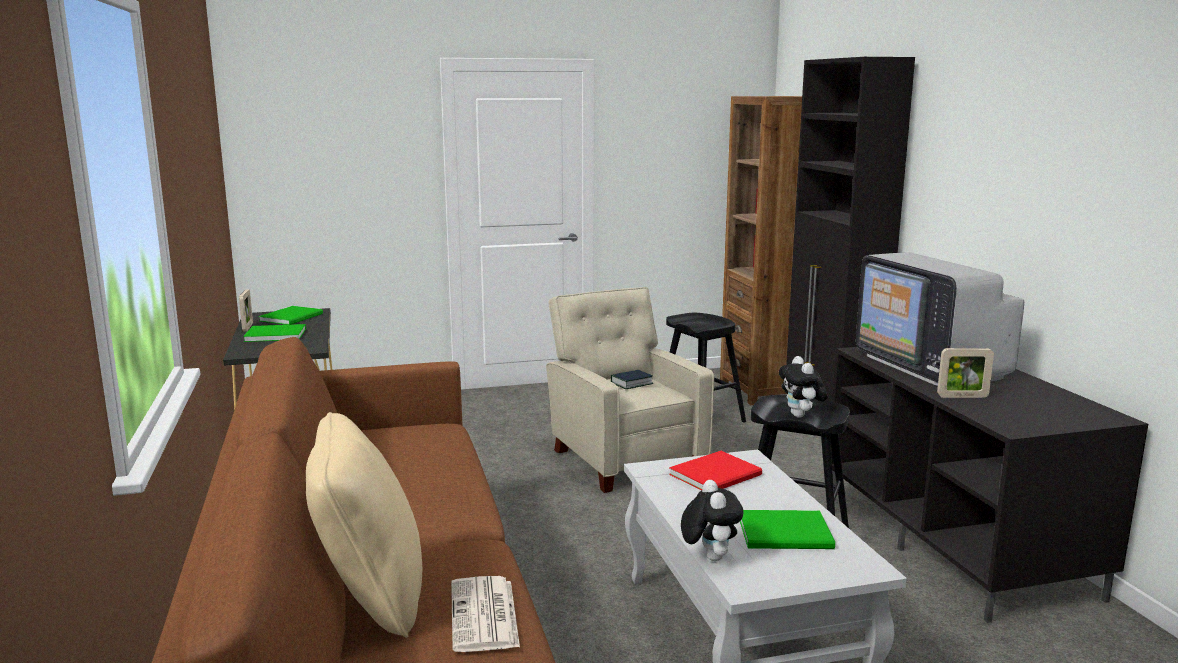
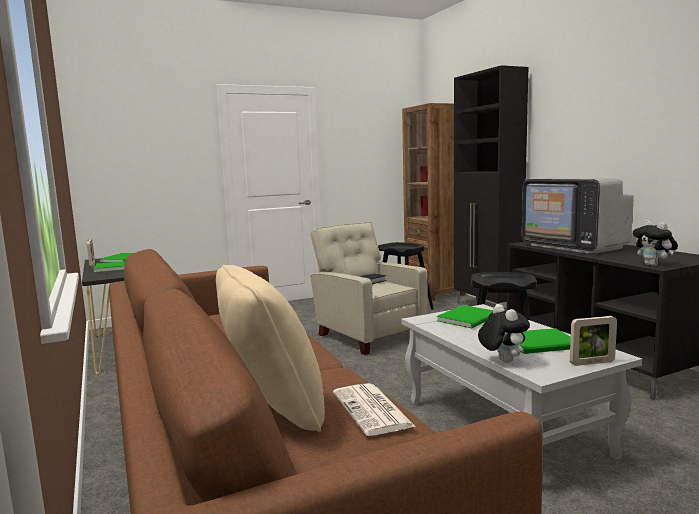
camera: 10 degrees left, 5 degrees down
(718, 475) = (469, 318): red book -> green book
(801, 416) = (506, 280): plush toy -> plush toy (654, 265)
(962, 396) = (609, 256): picture frame -> picture frame (592, 363)

